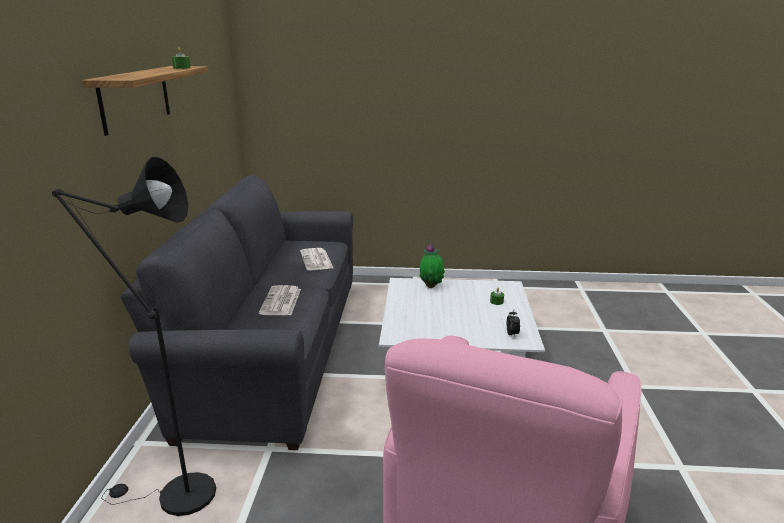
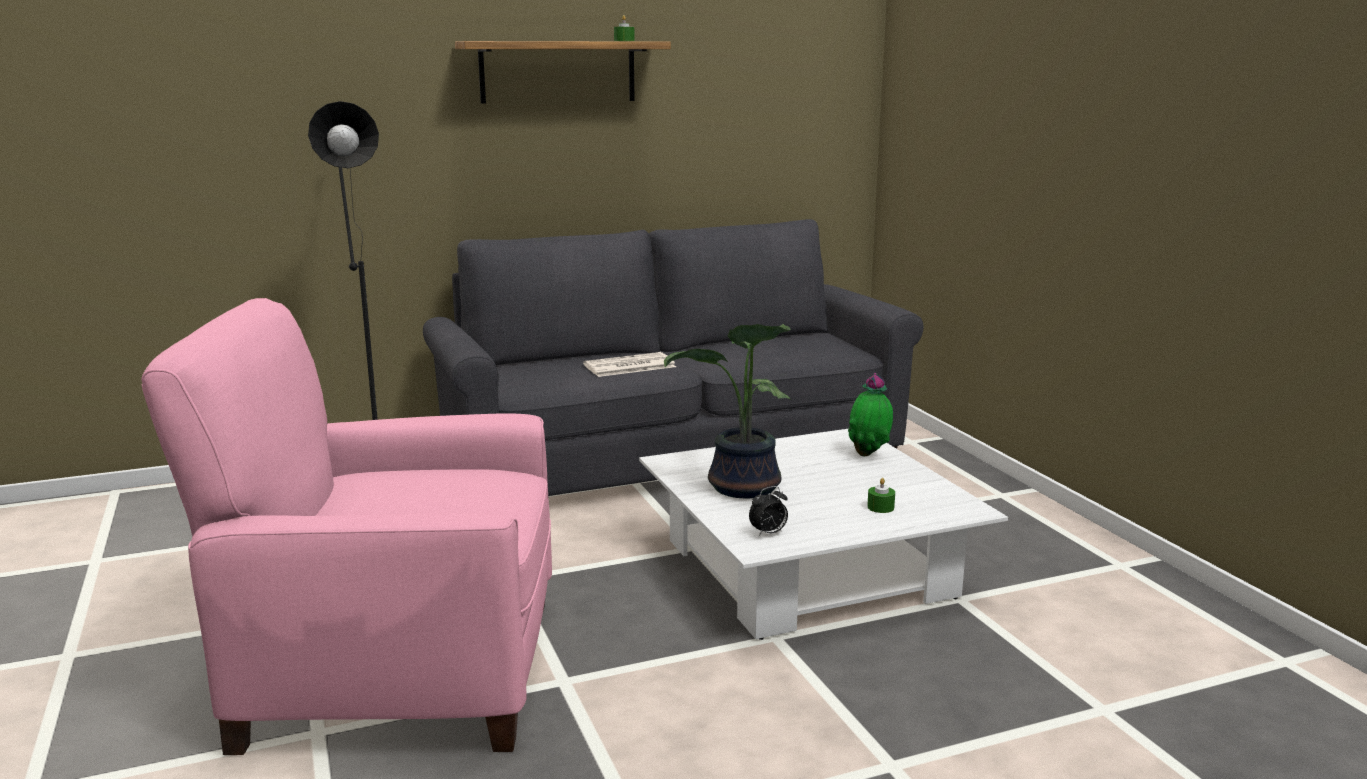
camera: 65 degrees right, 5 degrees down
(317, 260) = (778, 356): newspaper -> none
(451, 327) = (742, 489): none -> potted plant

